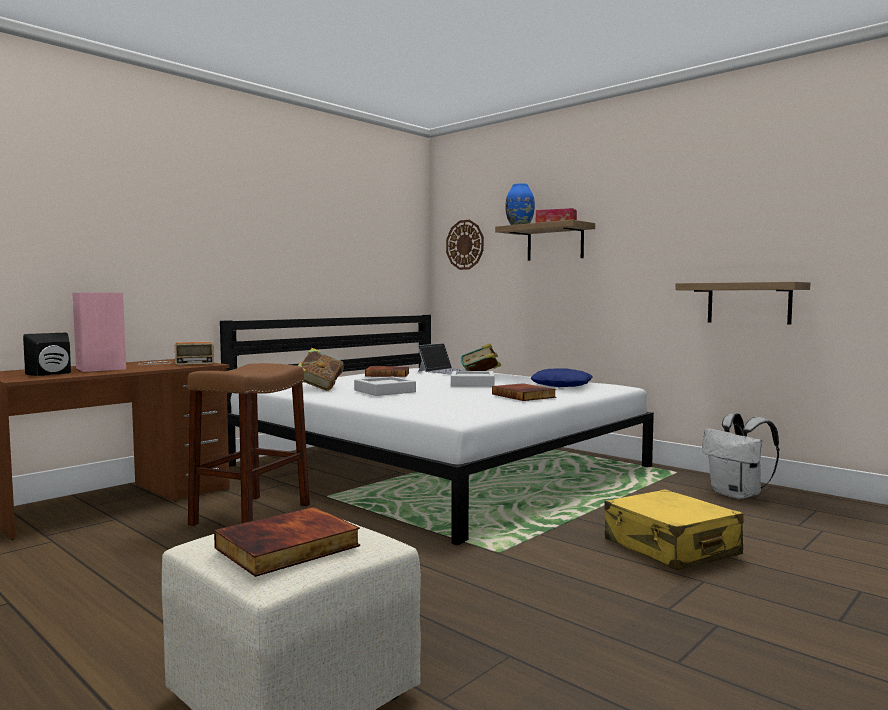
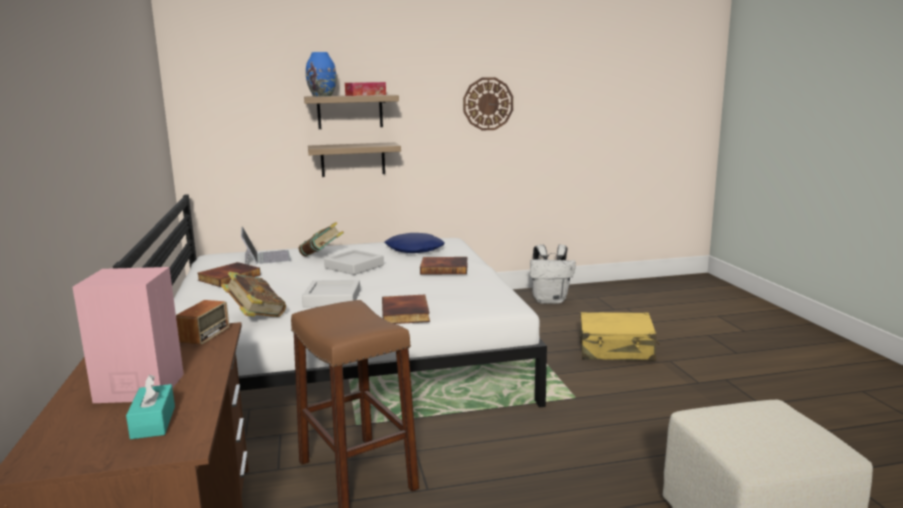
camera: 55 degrees left, 10 degrees up
(52, 374) = (153, 422): black speaker -> turquoise tissue box
(288, 548) = (786, 432): book -> book (406, 313)
(465, 244) = (227, 111): wall clock -> wall clock (488, 104)
(748, 303) = (525, 161): shelf -> shelf (353, 159)

